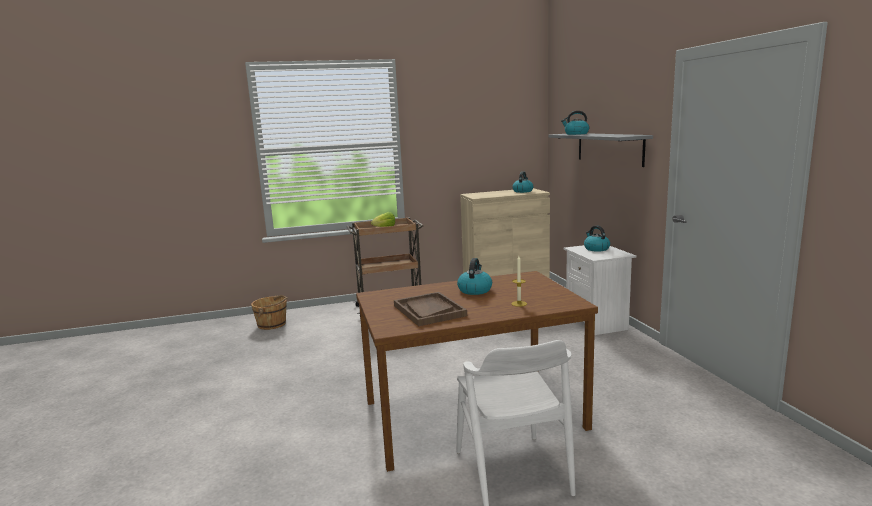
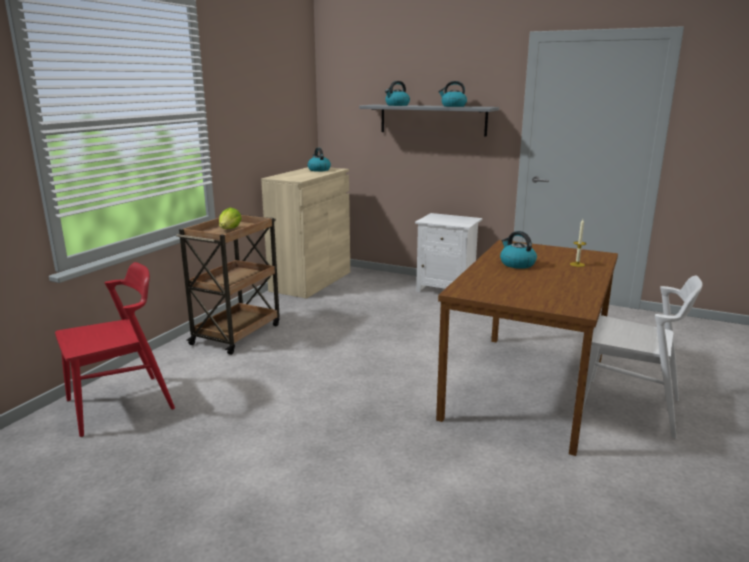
camera: 50 degrees left, 5 degrees up
(272, 324) = (121, 405): brown bucket -> red chair
(429, 310) = (548, 288): brown tray -> none
(596, 249) = (442, 218): kettle -> kettle (453, 106)

